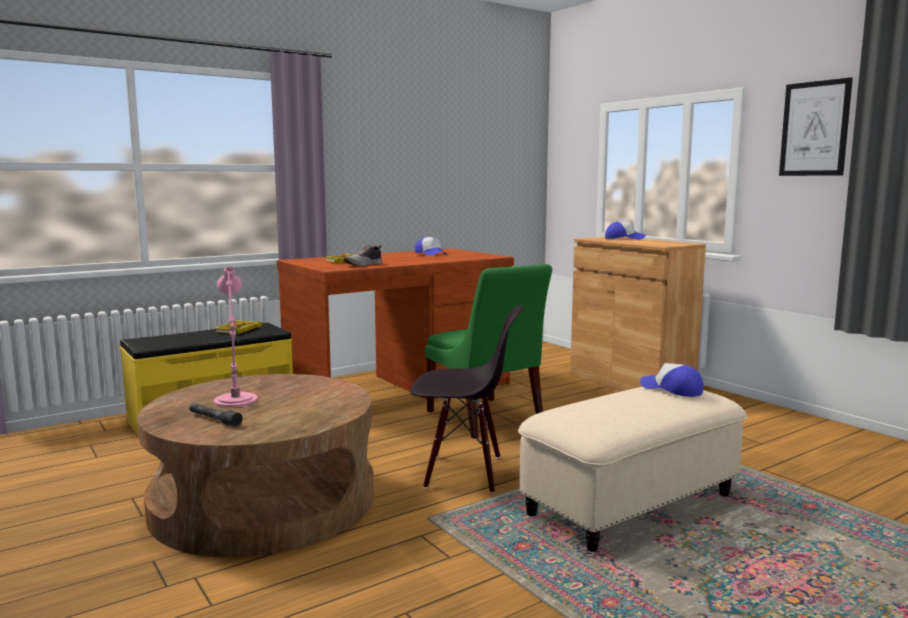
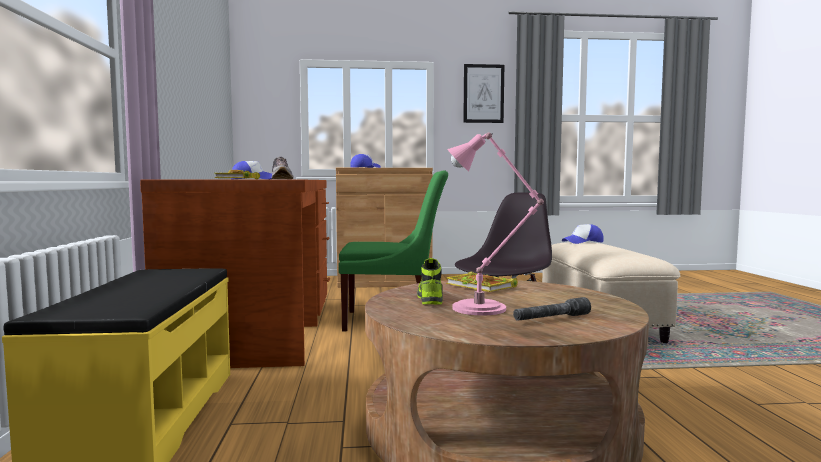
camera: 60 degrees left, 5 degrees down
(238, 330) = (155, 278): book -> book (482, 286)
(260, 386) = (429, 298): none -> shoe

